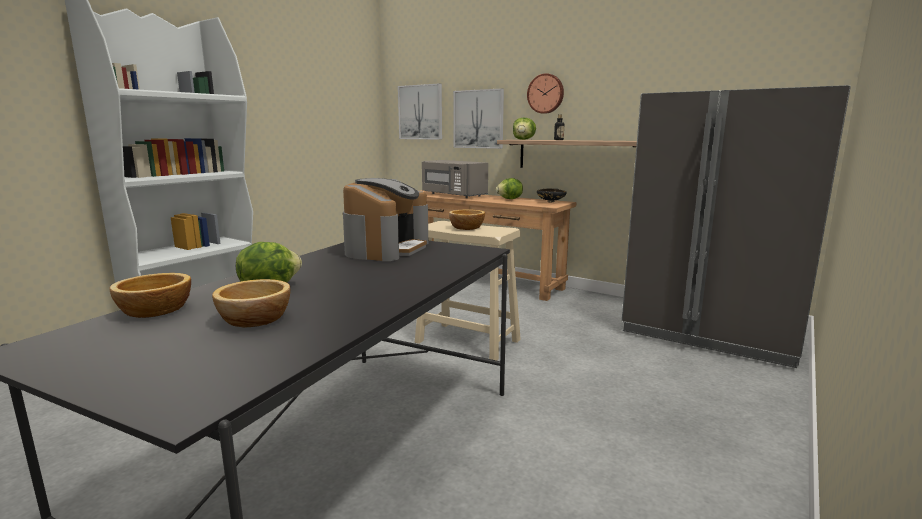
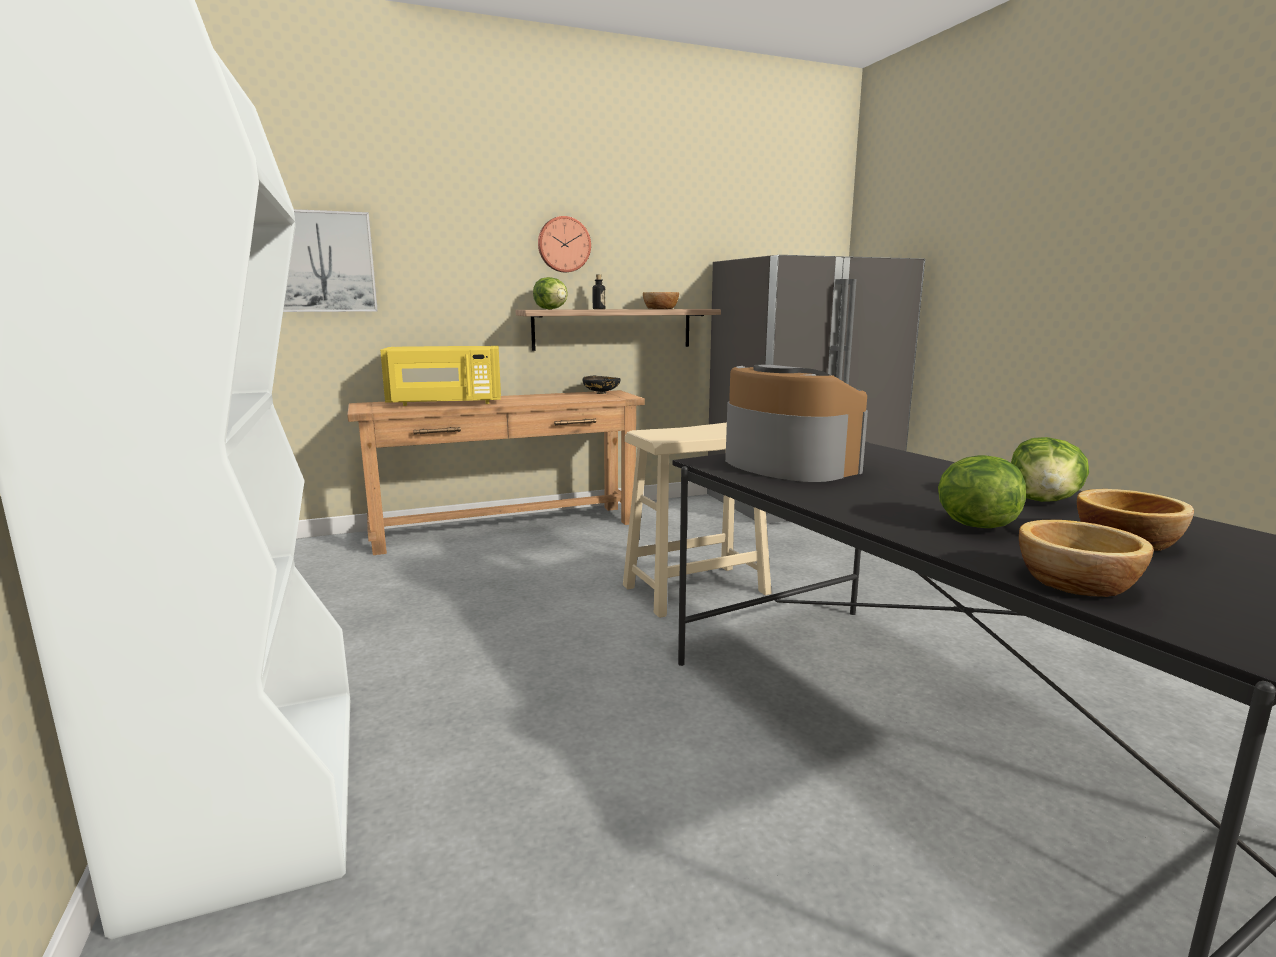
camera: 55 degrees left, 0 degrees up
(452, 195) = (445, 403): grey microwave -> yellow microwave
(467, 228) = (698, 431): bowl -> bowl (661, 309)
(478, 119) = (452, 278): picture -> none
(510, 199) = (545, 397): lettuce -> lettuce (1043, 501)

